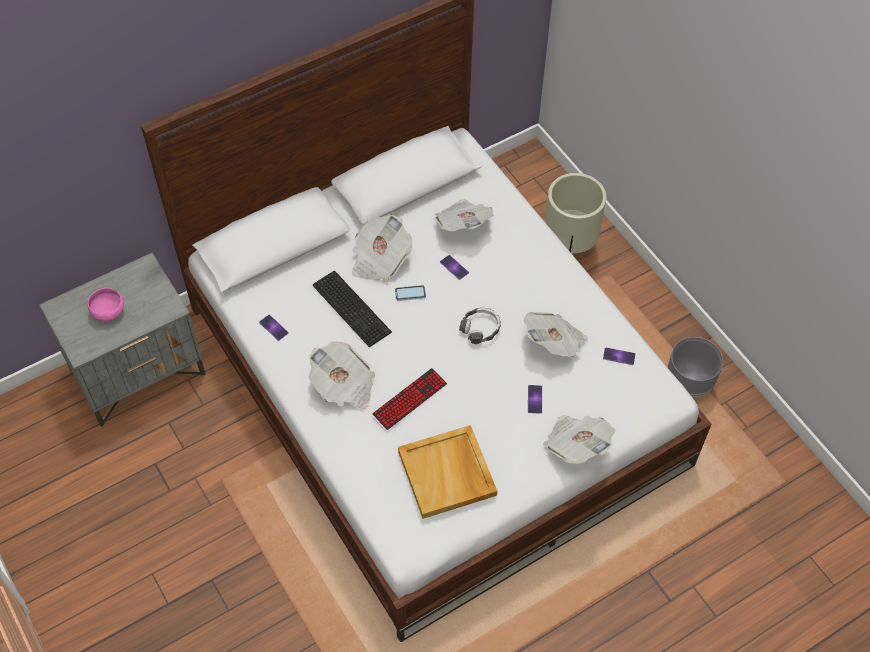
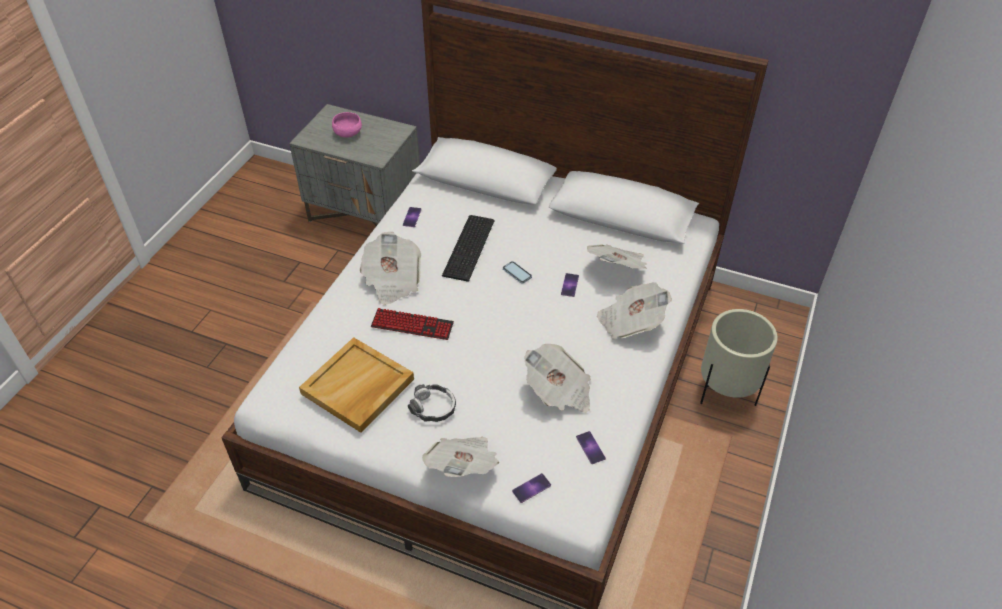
camera: 55 degrees right, 10 degrees down
(379, 259) = (531, 239): newspaper -> newspaper (630, 322)
(480, 328) = (524, 333): headphones -> headphones (433, 407)
(535, 399) = (486, 409): phone -> phone (531, 488)
(688, 385) = (677, 571): grey planter -> none

